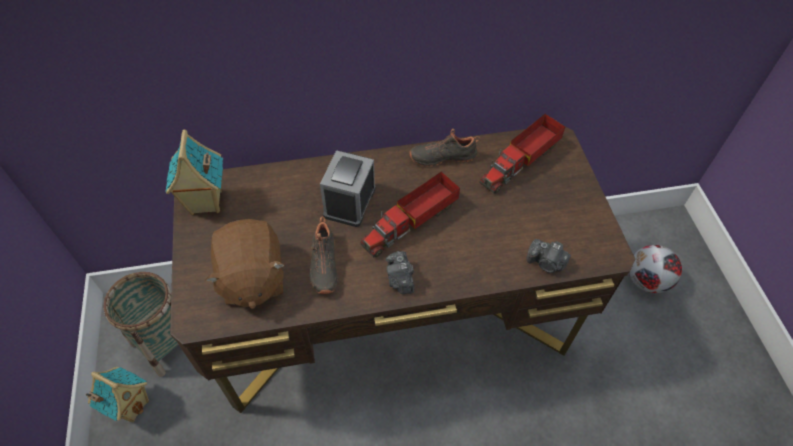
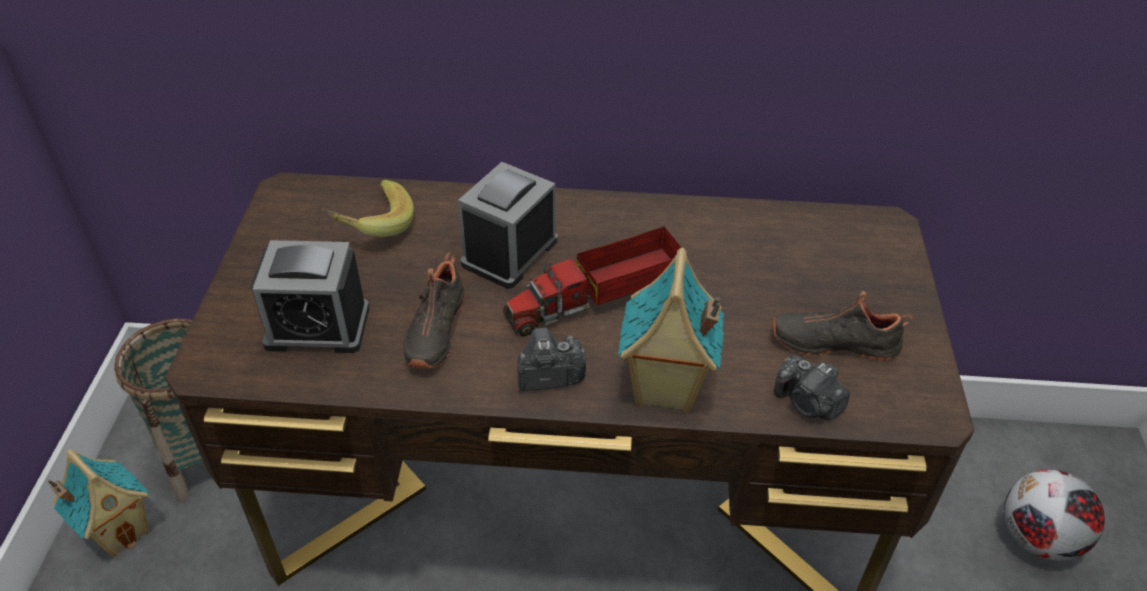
camera: 15 degrees right, 10 degrees down
(205, 203) = (292, 214): toy house -> toy house (664, 390)
(252, 278) = (317, 326): brown plush toy -> alarm clock
(257, 200) = (370, 225): none -> banana
(400, 279) = (548, 376): camera -> camera turned 75 degrees clockwise
(442, 156) = (682, 216): black shoe -> black shoe (833, 341)
(521, 161) = (812, 247): toy truck -> none

